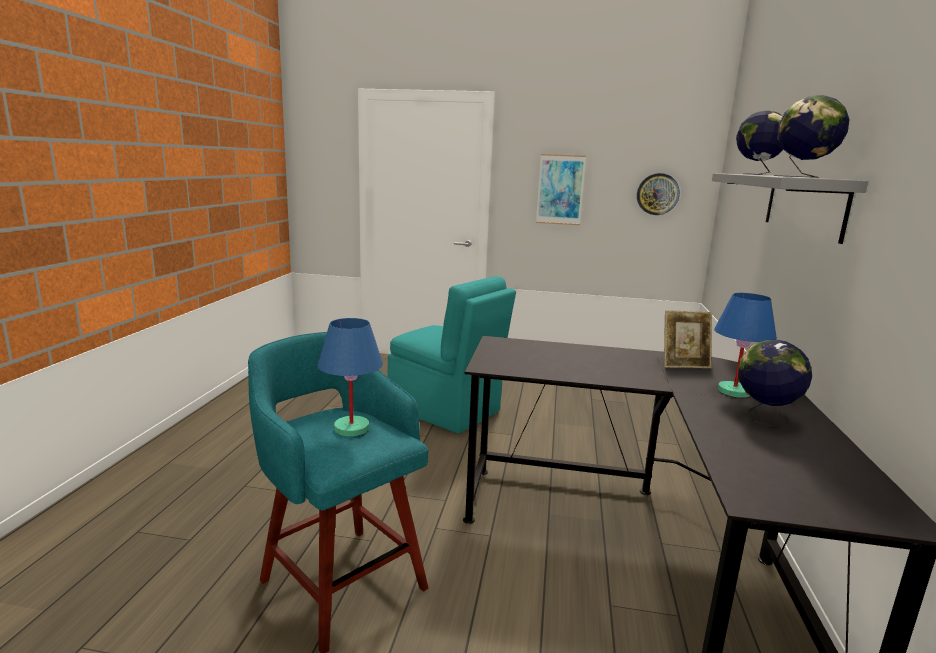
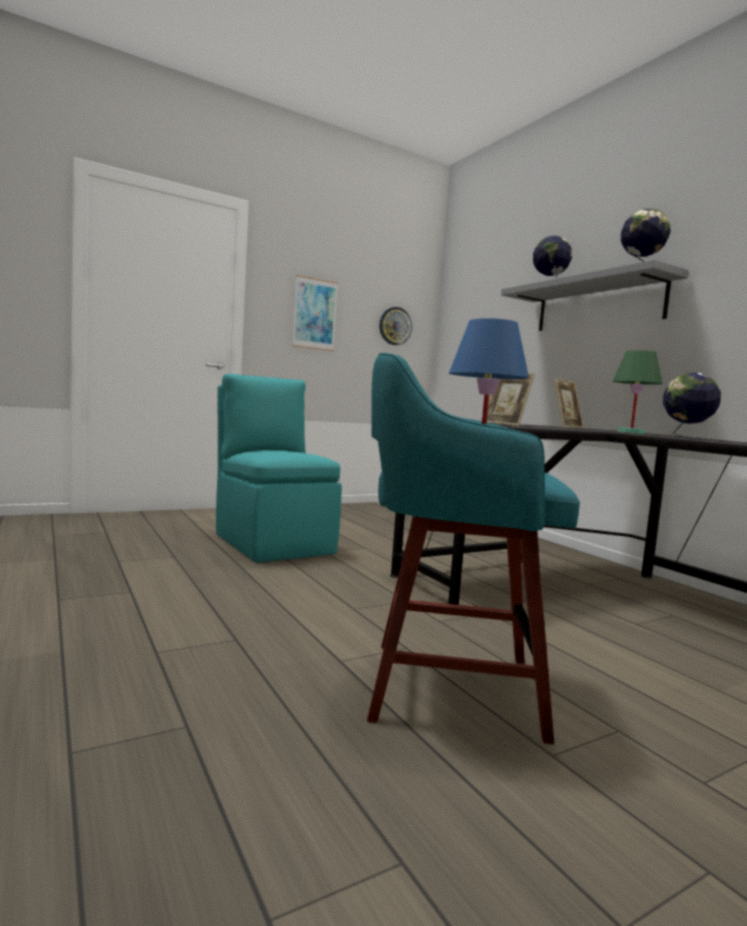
camera: 40 degrees left, 10 degrees down
(446, 410) = (272, 543): turquoise chair -> turquoise chair turned 120 degrees counterclockwise
(573, 359) = (504, 424): none -> picture frame
(733, 391) = (630, 432): blue table lamp -> green table lamp

